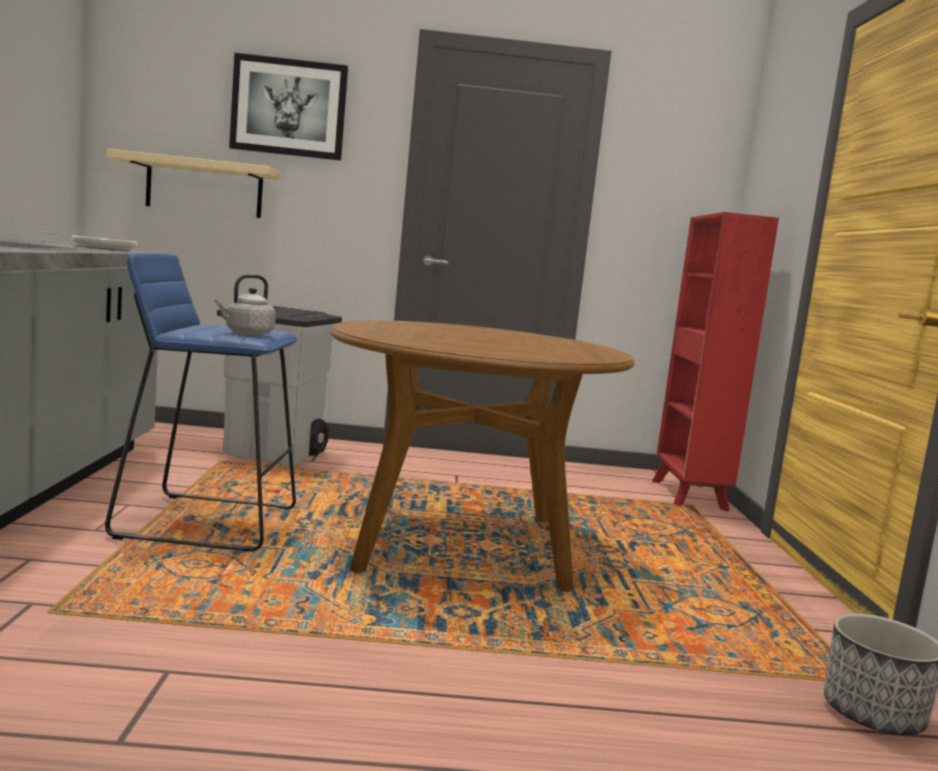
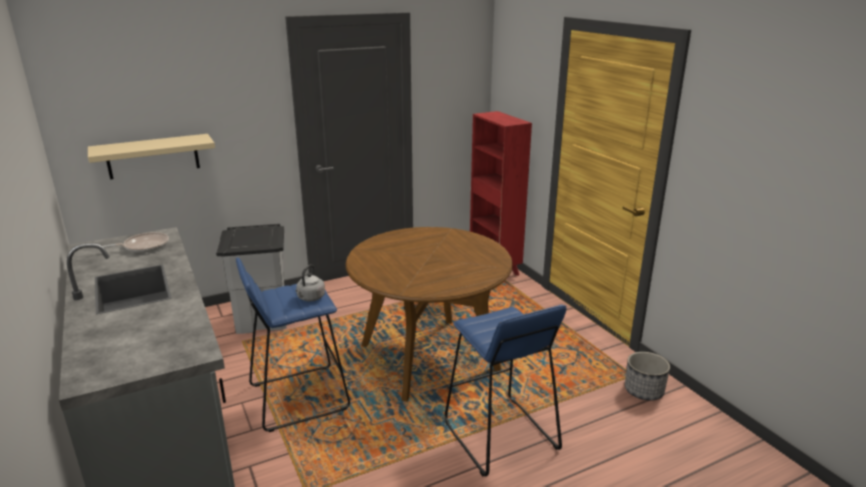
camera: 25 degrees left, 15 degrees up
(289, 108) = (203, 87): picture -> none
(466, 666) = (499, 436): none -> blue stool

